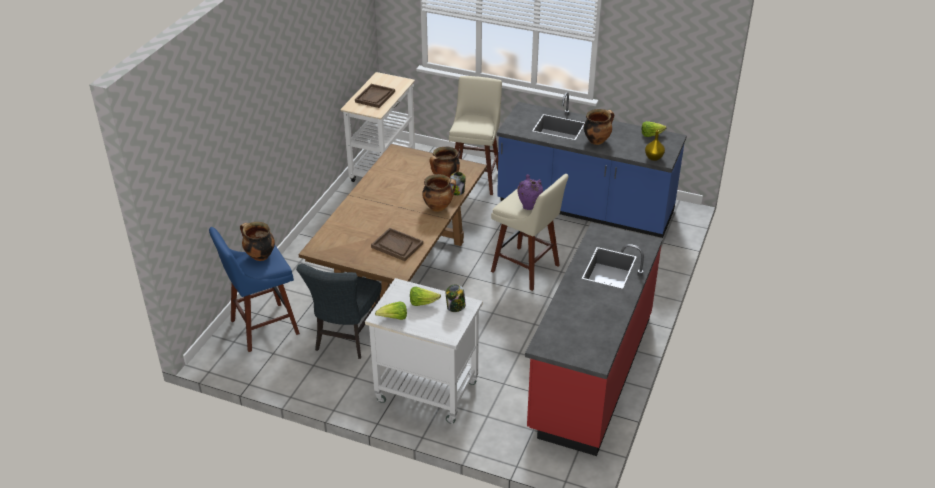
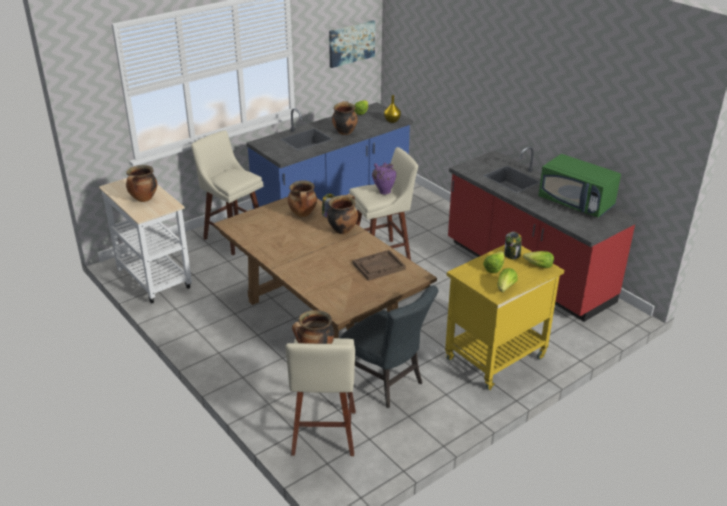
camera: 60 degrees left, 5 degrees down
(262, 328) = (323, 434): blue stool -> beige stool
(375, 97) = (143, 199): brown tray -> cooking pot
(426, 392) = (494, 359): white cart -> yellow cart
(449, 328) = (538, 266): none -> lettuce
(599, 323) = (576, 203): none -> green microwave
(677, 59) = (351, 43): none -> picture

